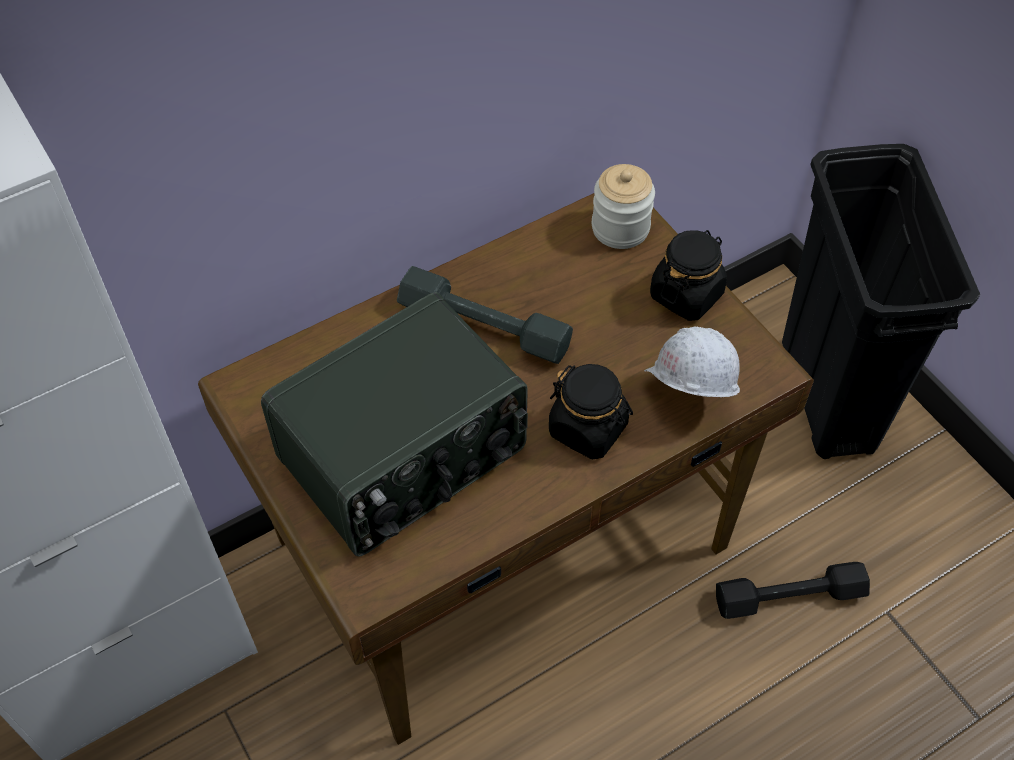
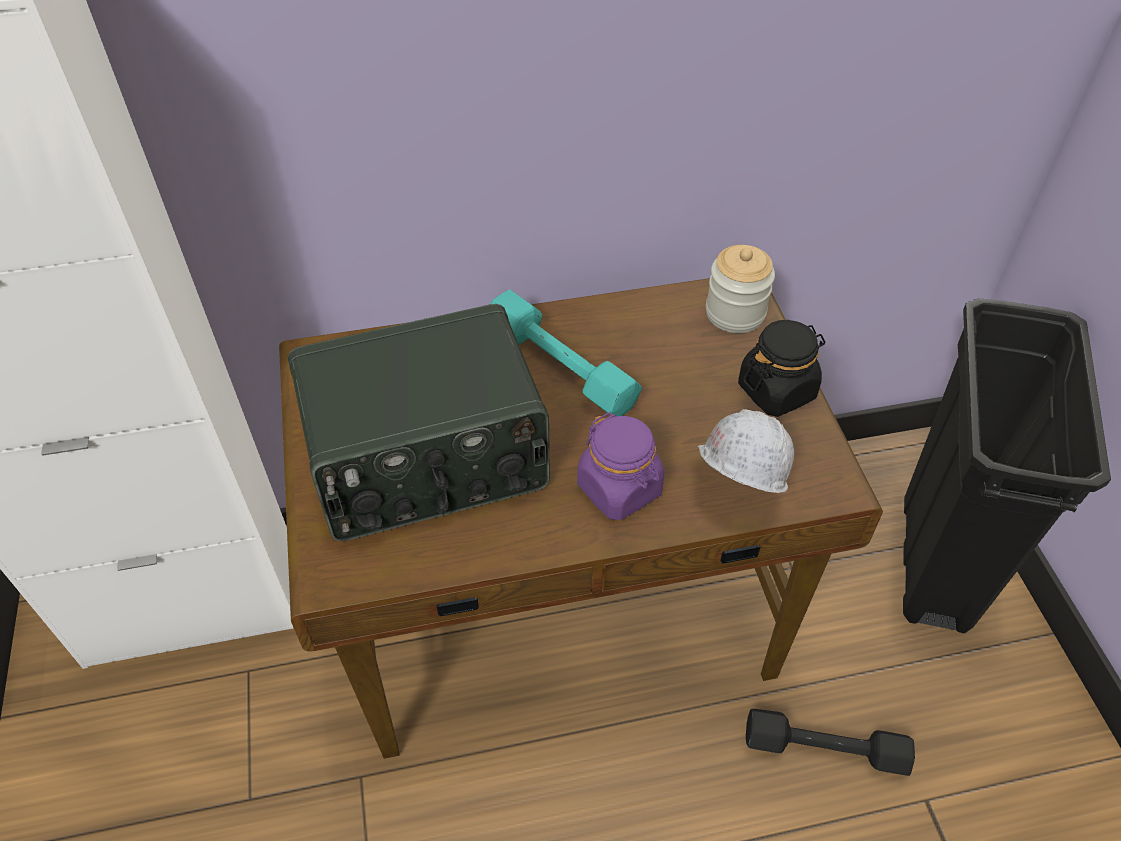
camera: 20 degrees right, 5 degrees down
(484, 325) = (561, 365): grey dumbbell -> turquoise dumbbell
(588, 429) = (620, 489): black jar -> purple jar

